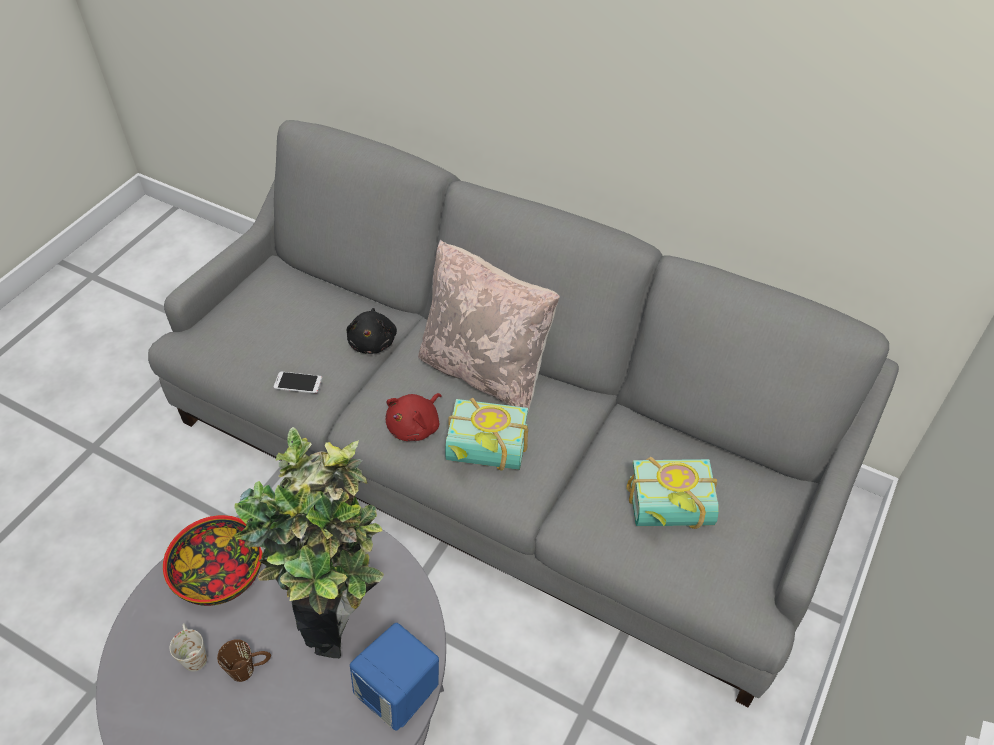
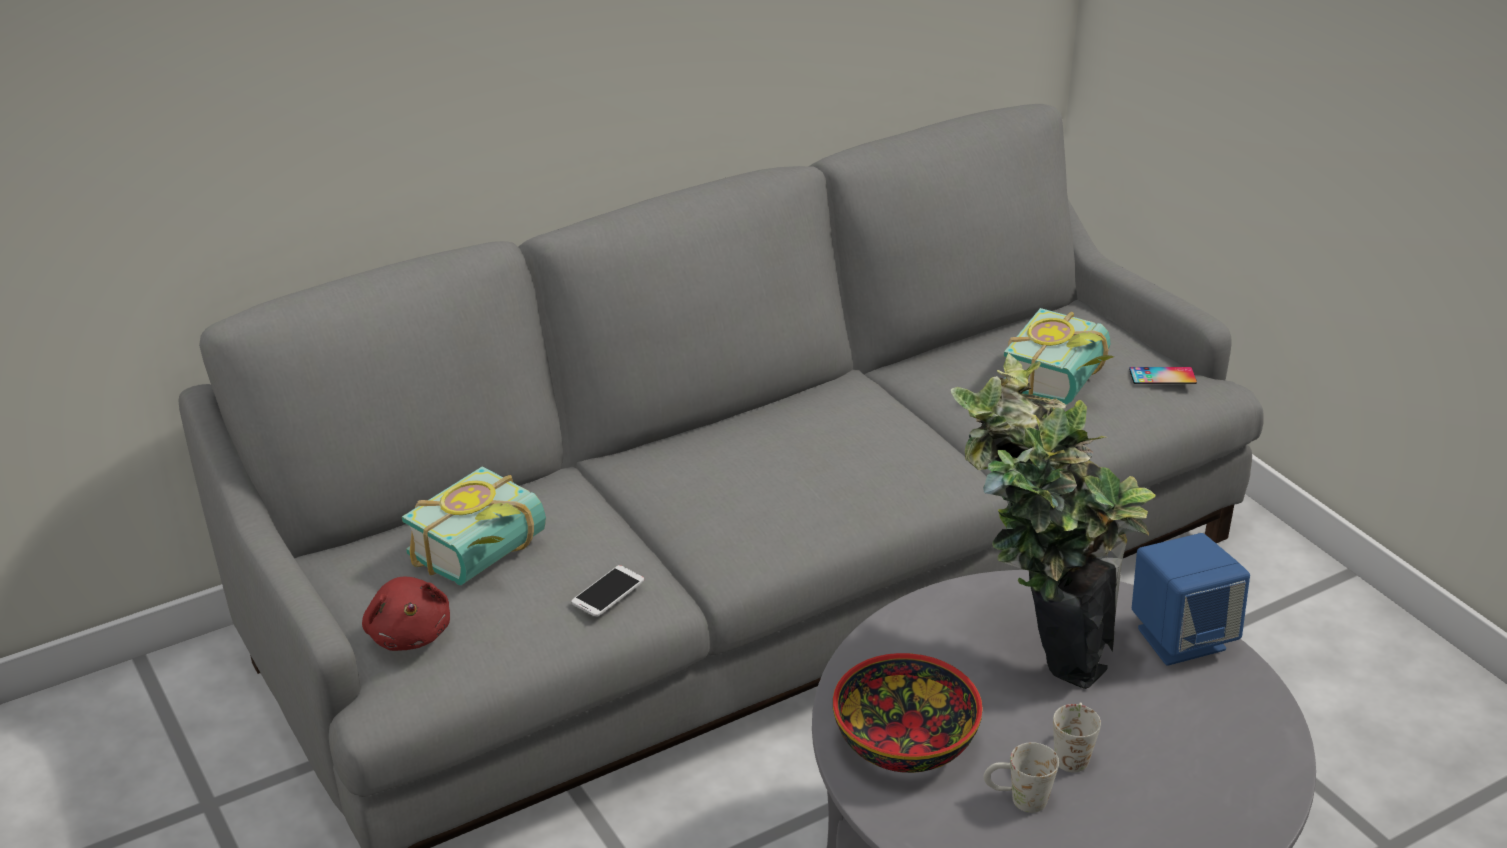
camera: 60 degrees left, 15 degrees down
(250, 668) = (1072, 752): brown mug -> white mug
(373, 341) = (589, 509): black plush toy -> none
(416, 426) = (785, 512): red plush toy -> red plush toy (409, 633)
(485, 370) = (744, 429): beige pillow -> none
(485, 455) = (883, 472): book -> book (487, 556)
(733, 573) = (1162, 376): none -> phone

